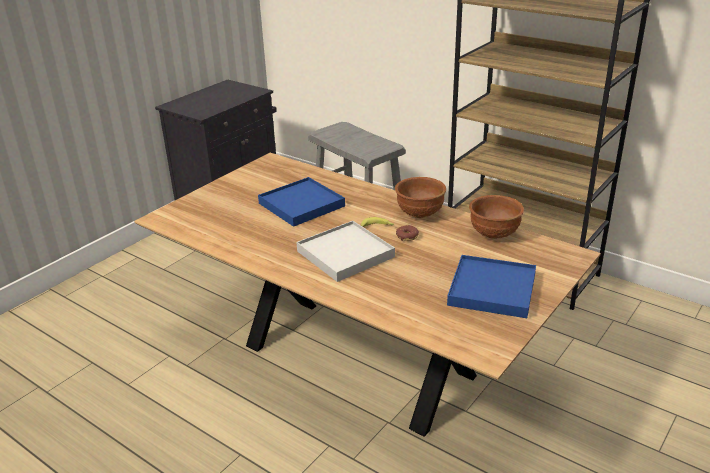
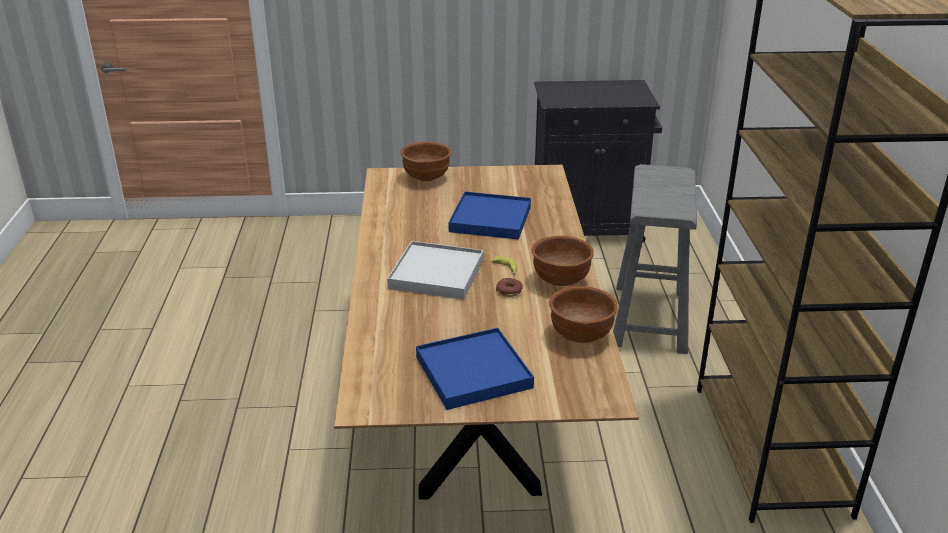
camera: 50 degrees right, 0 degrees up
(199, 204) = (427, 178): none -> brown bowl

